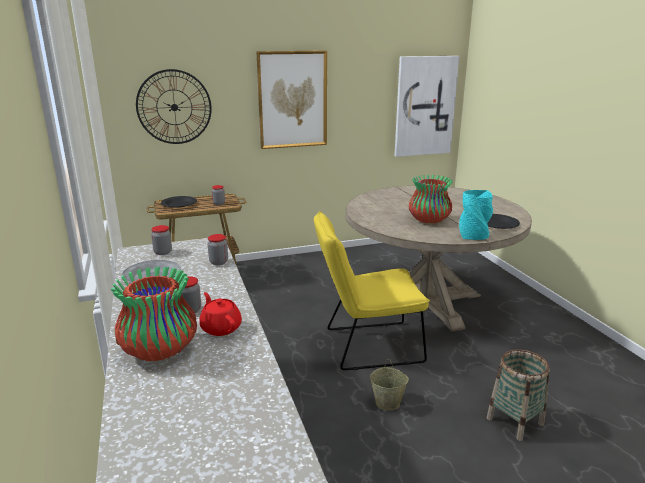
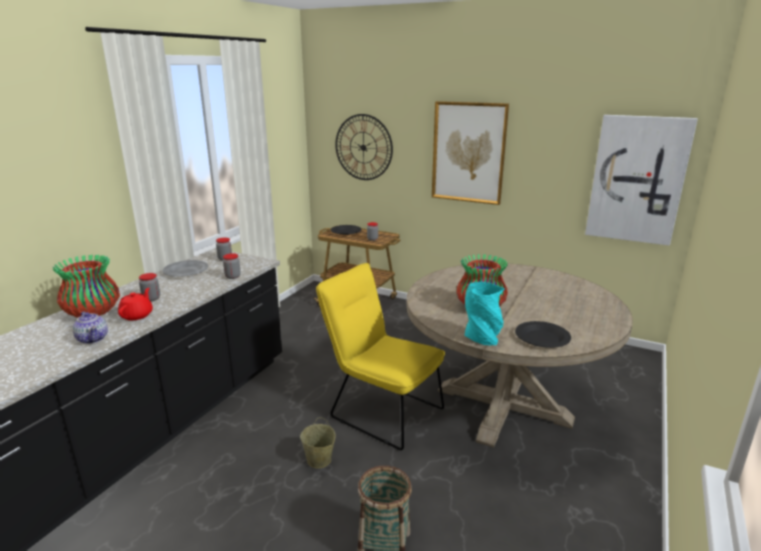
camera: 45 degrees right, 0 degrees up
(238, 365) = (93, 338): none -> teapot

